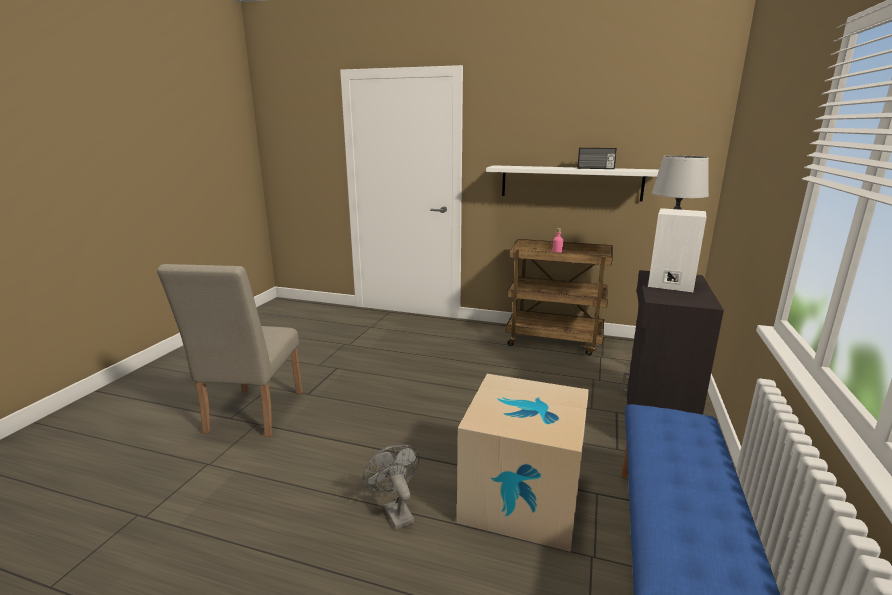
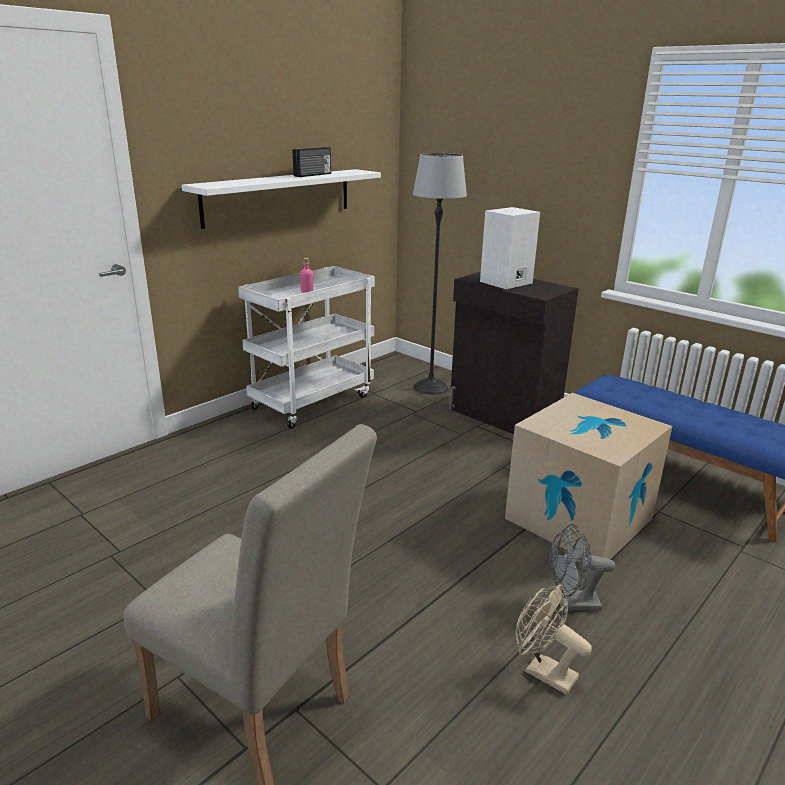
camera: 65 degrees left, 5 degrees up
(313, 508) = (543, 672): none -> beige fan
(554, 341) = (312, 401): brown cart -> white cart

